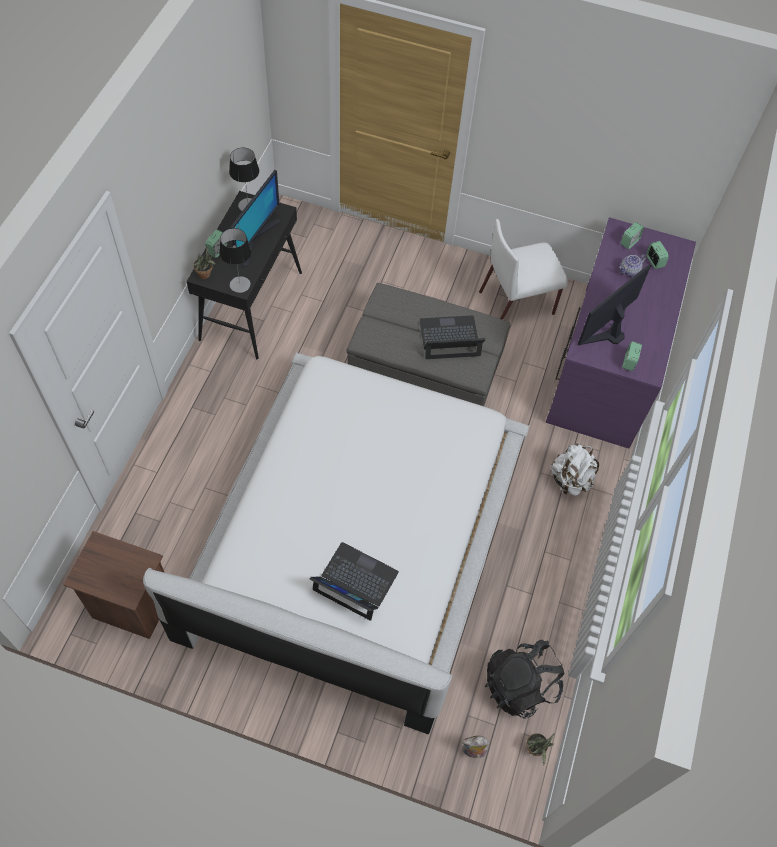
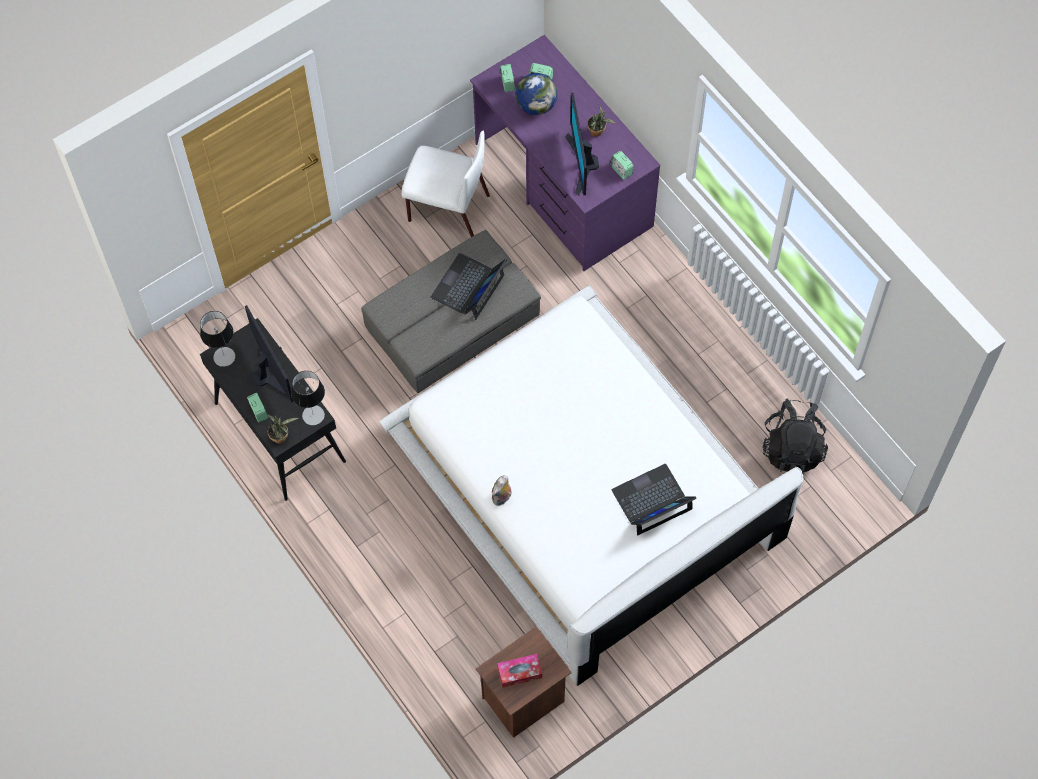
camera: 50 degrees left, 5 degrees up
(109, 568) = (519, 672): none -> tissue box
(473, 751) = (820, 515): plush toy -> plush toy (502, 498)
(518, 302) = (447, 208): white chair -> white chair turned 90 degrees counterclockwise
(535, 750) = (847, 470): potted plant -> potted plant (598, 132)
(570, 480) = (650, 290): white backpack -> none
(629, 271) = (536, 105): teapot -> globe

